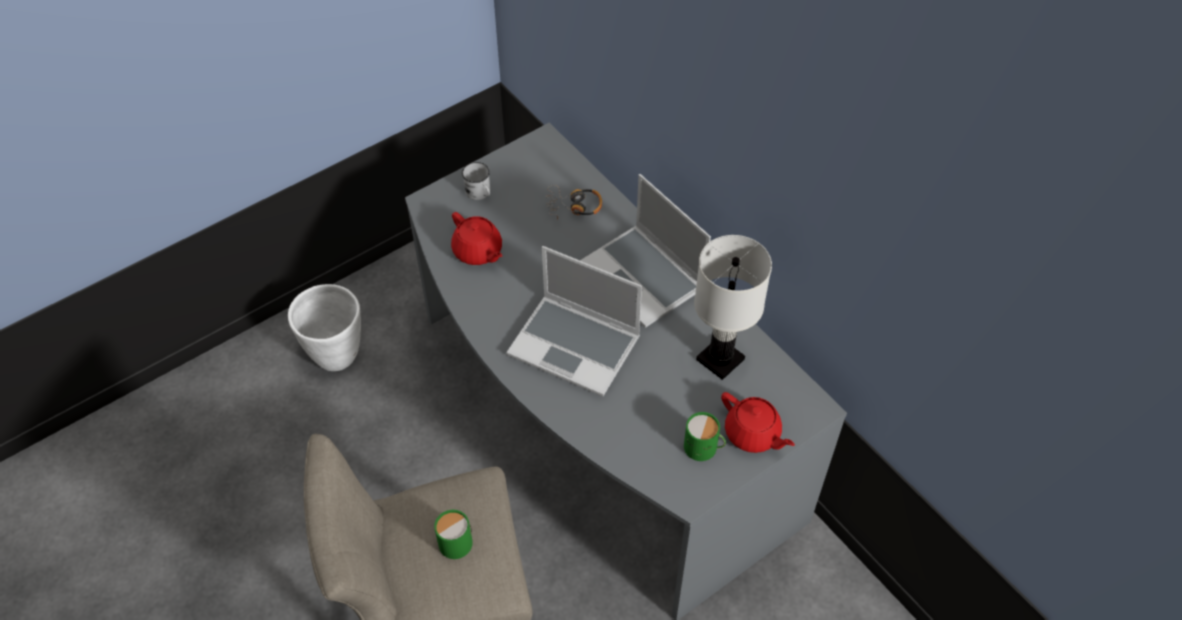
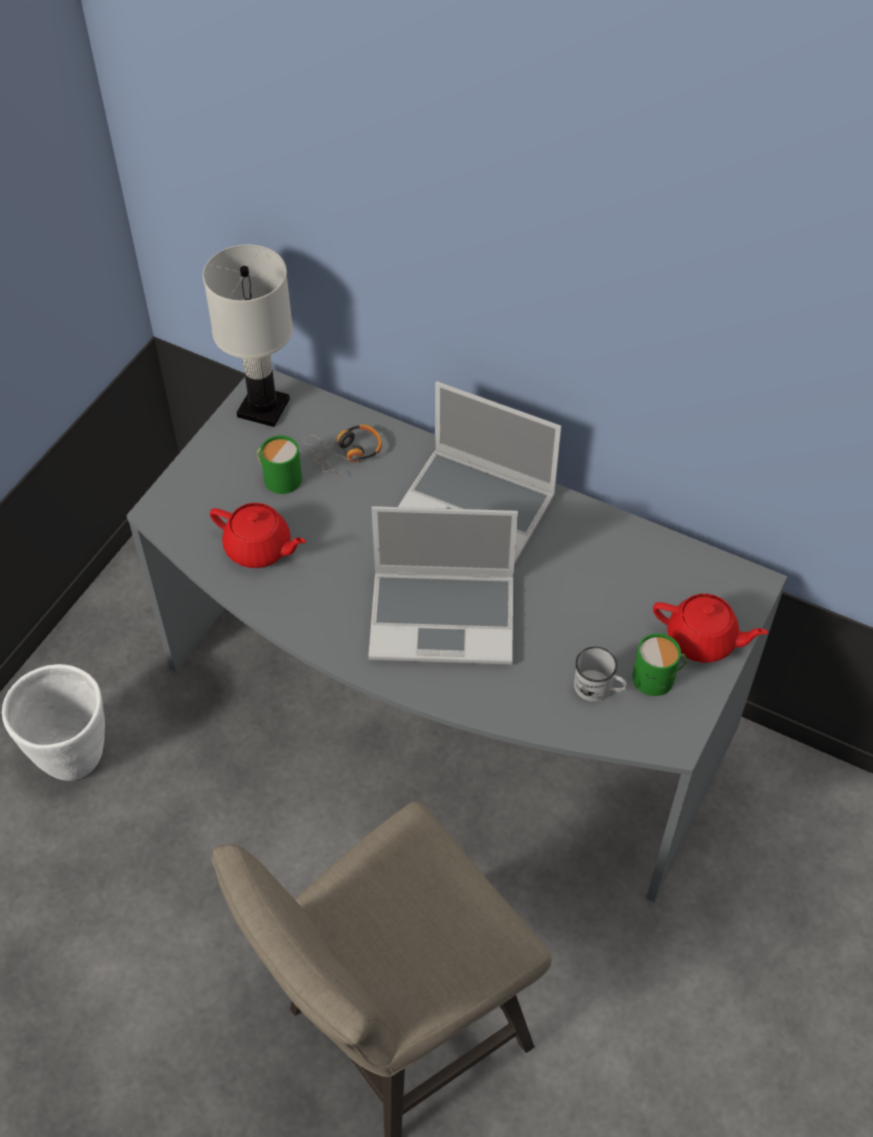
camera: 25 degrees left, 0 degrees up
(453, 540) = (420, 910): green mug -> green mug (279, 477)
(480, 193) = (221, 477): white mug -> white mug (598, 689)
(720, 359) = (617, 569): white table lamp -> white table lamp (263, 407)

